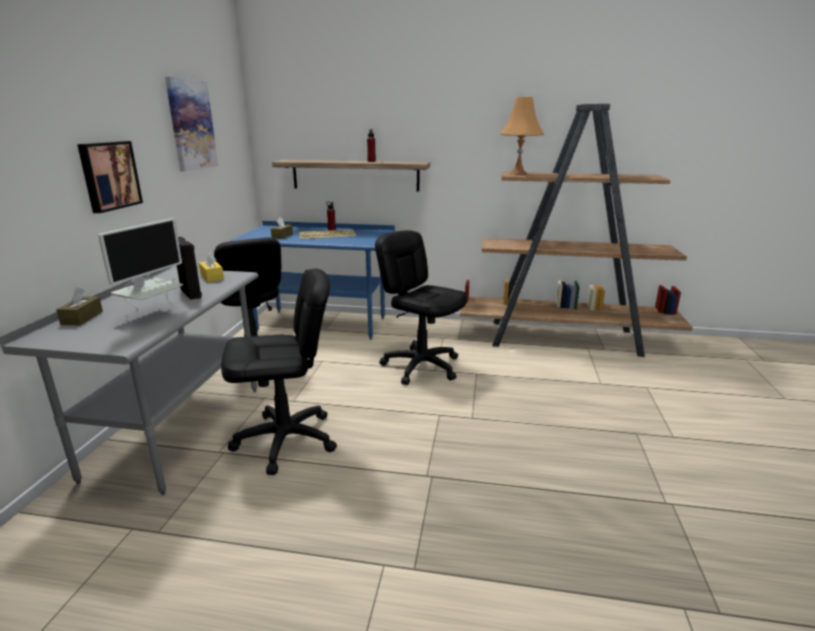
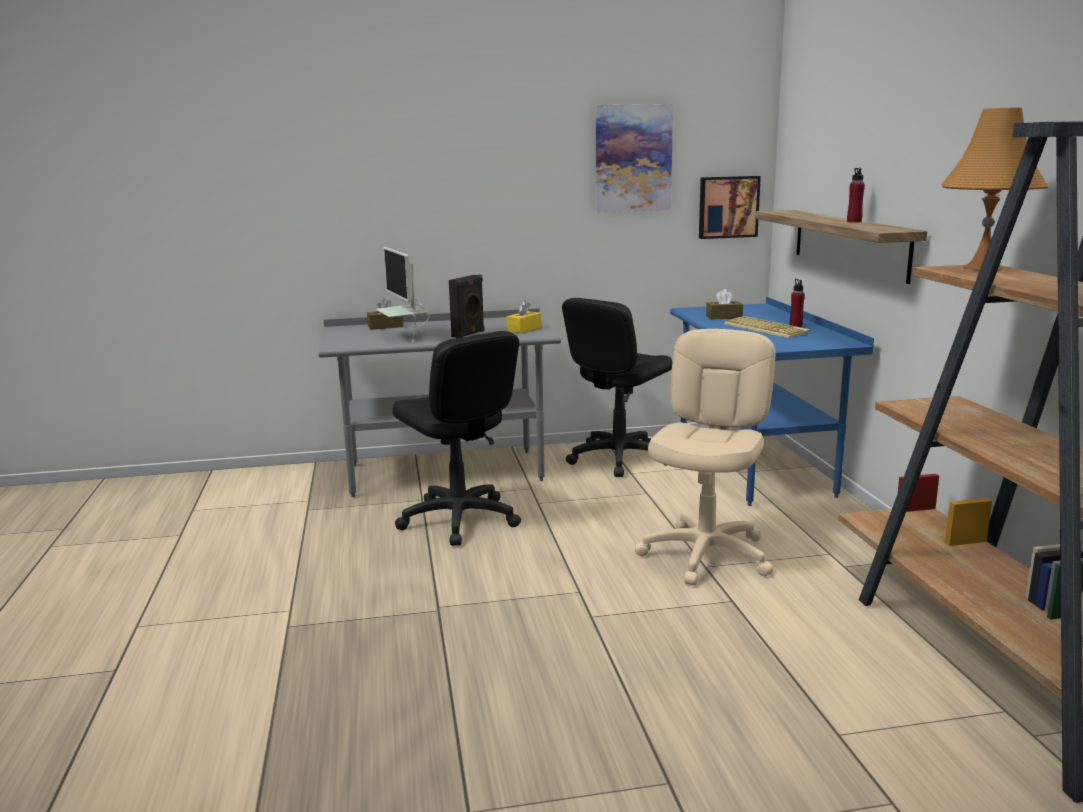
camera: 70 degrees right, 5 degrees down
(109, 175) = (480, 208): picture -> picture (728, 207)
(153, 315) = (405, 337): monitor -> monitor turned 60 degrees clockwise
(421, 366) = (706, 555): black office chair -> beige office chair

